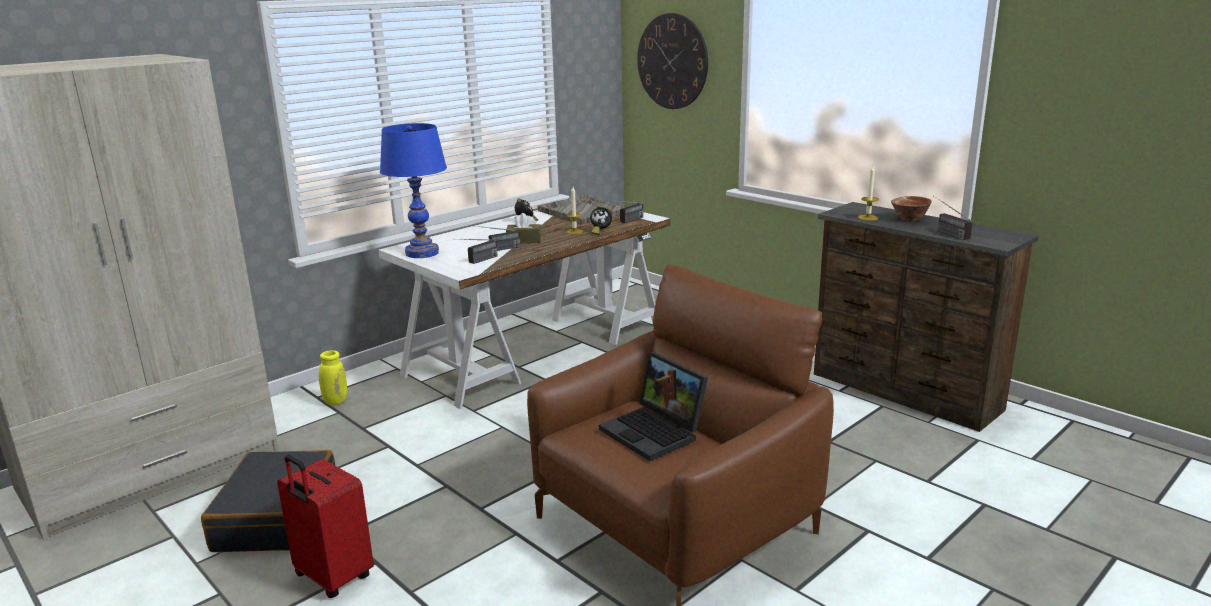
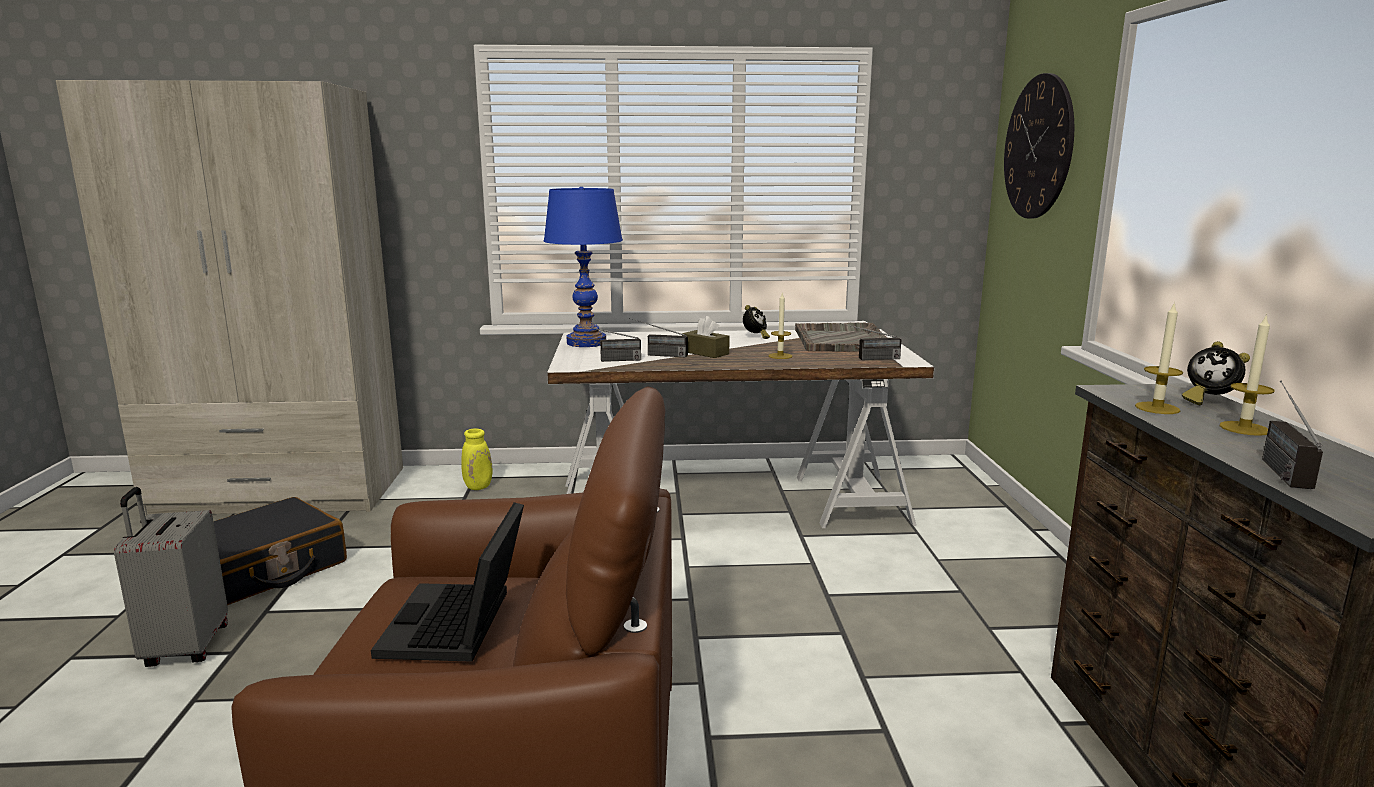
camera: 40 degrees right, 5 degrees down
(332, 578) = (184, 648): red suitcase -> grey suitcase
(600, 232) = (808, 362): alarm clock -> alarm clock (1208, 401)
(909, 219) = (1244, 428): bowl -> candle

